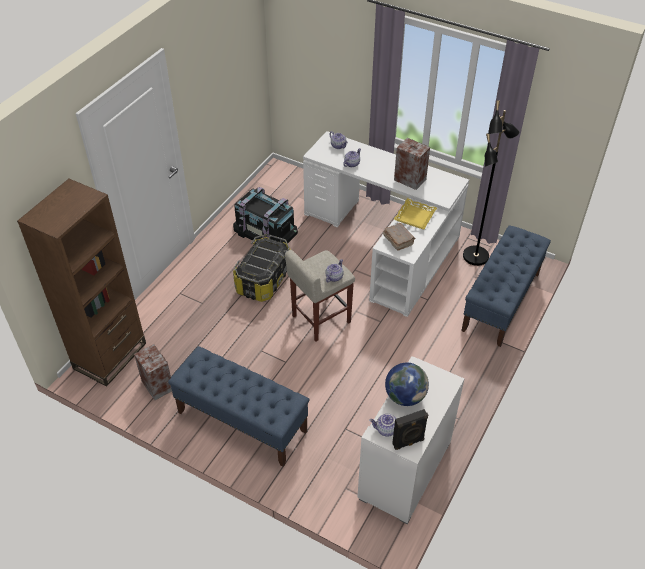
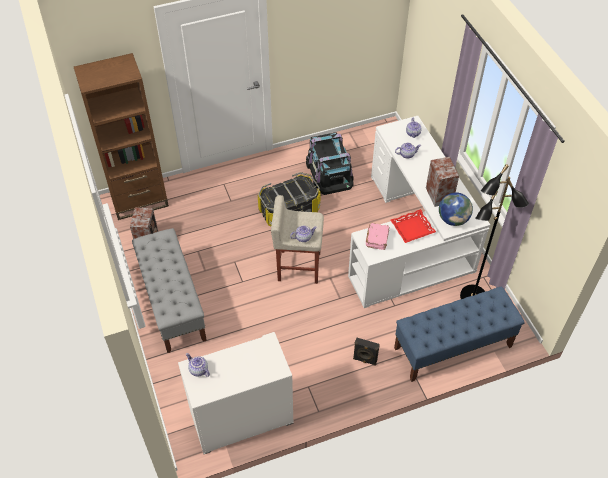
camera: 40 degrees right, 5 degrees up
(241, 422) = (172, 303): blue bench -> grey bench
(398, 240) = (377, 239): brown book -> pink book
(405, 396) = (236, 356): globe -> globe (453, 219)
(408, 442) = (202, 389): black speaker -> black speaker (364, 360)
(415, 217) = (412, 229): yellow tray -> red tray

